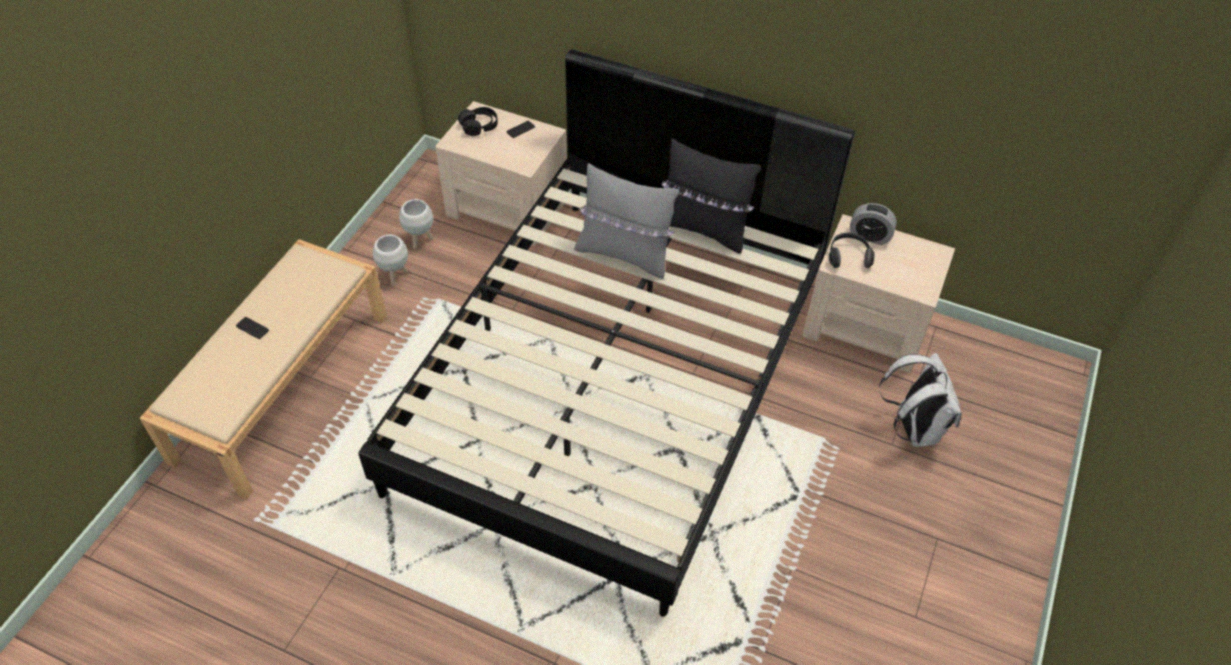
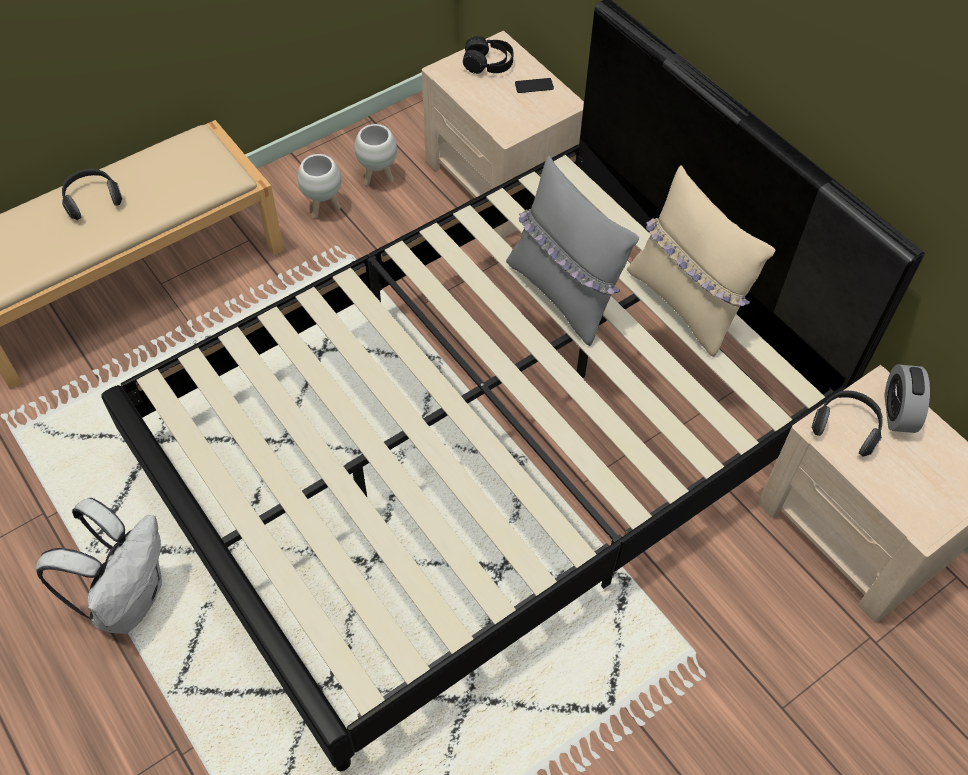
camera: 30 degrees right, 5 degrees up
(252, 328) = (92, 200): phone -> headphones
(702, 229) = (685, 304): black pillow -> beige pillow
(869, 236) = (897, 412): alarm clock -> alarm clock turned 45 degrees clockwise
(912, 428) = (827, 701): white backpack -> white backpack (128, 598)

